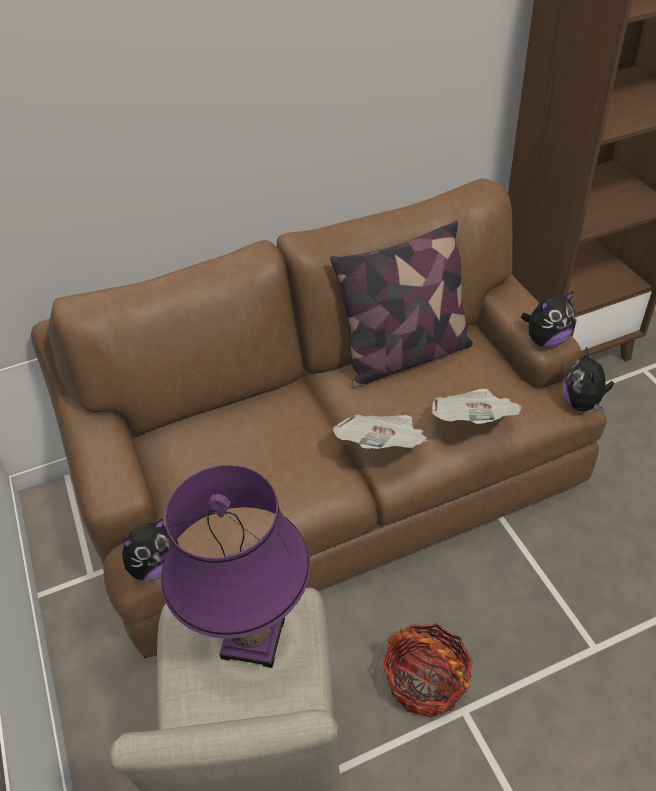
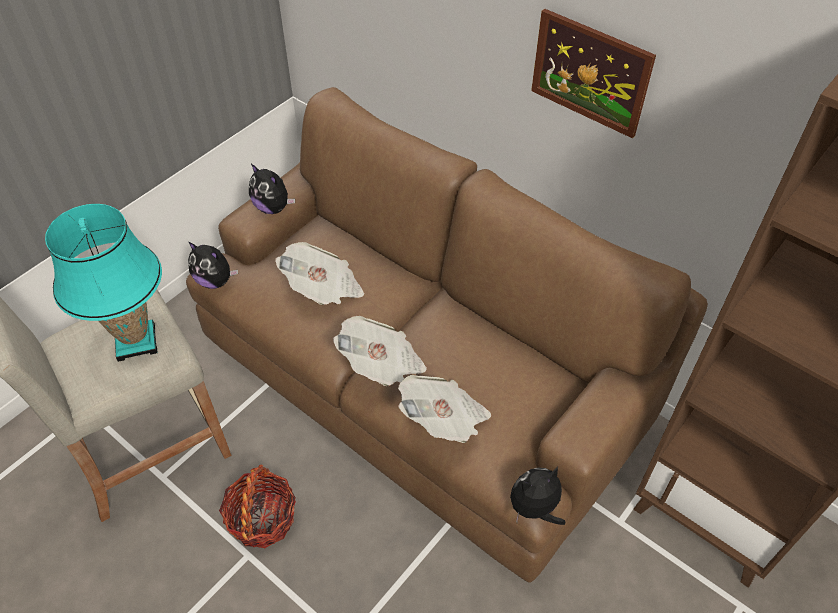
camera: 60 degrees right, 5 degrees up
(252, 638) = (136, 342): purple table lamp -> turquoise table lamp
(253, 461) = (323, 289): none -> newspaper
(333, 71) = (590, 73): none -> picture
(405, 355) = (499, 341): pillow -> none
(546, 340) = (571, 439): plush toy -> plush toy (273, 207)

